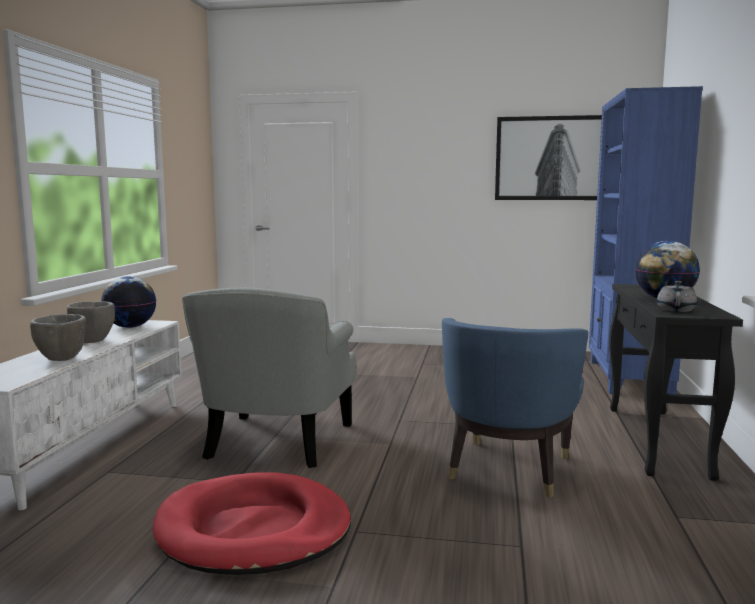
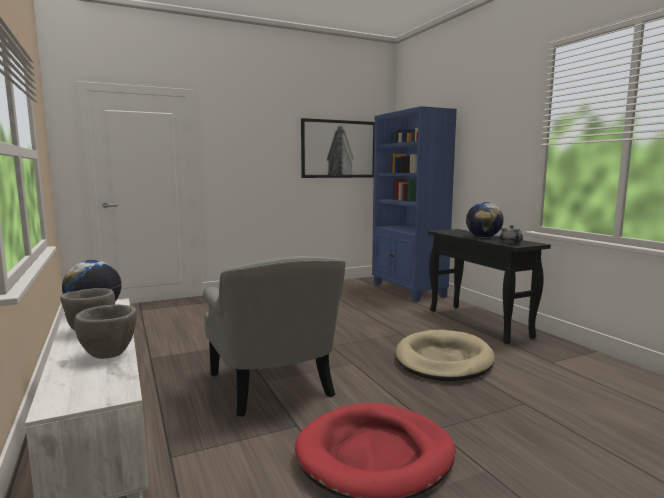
camera: 35 degrees left, 0 degrees up
(508, 469) = (443, 360): blue armchair -> beige dog bed

